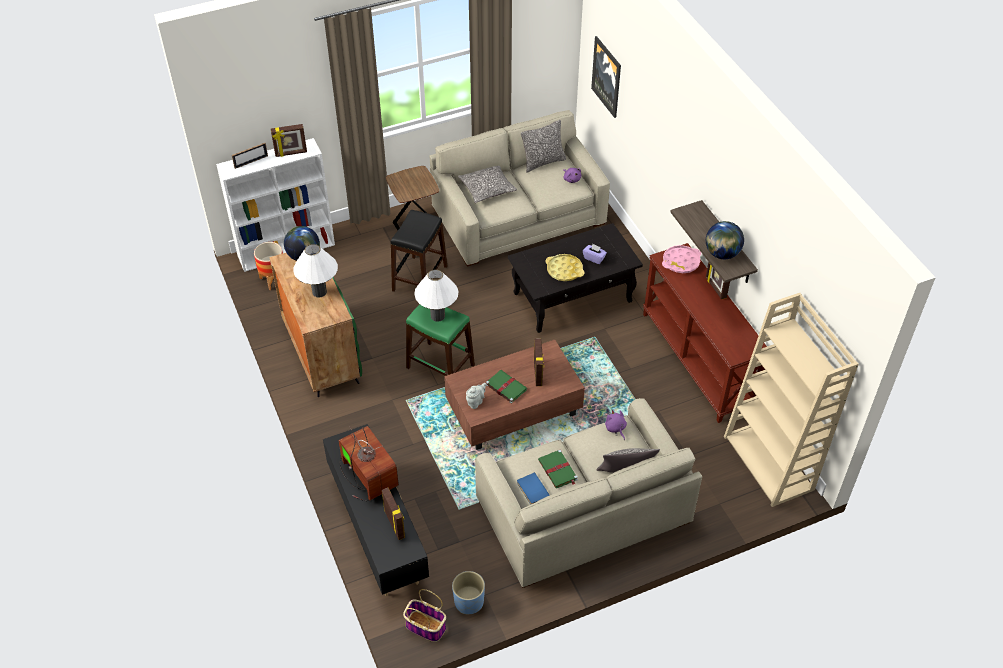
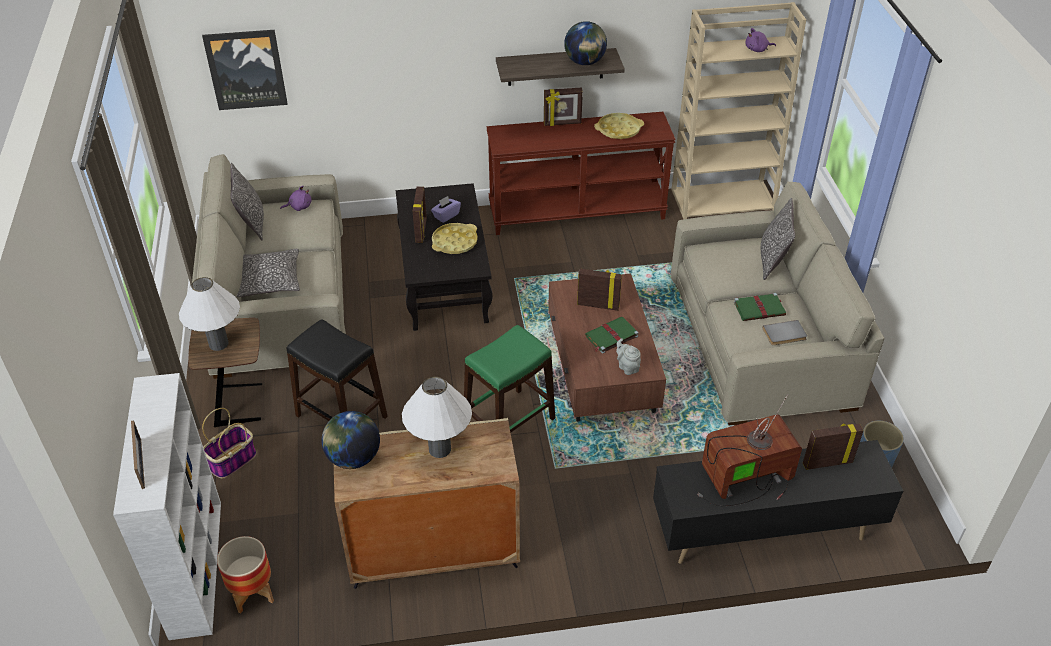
camera: 75 degrees left, 5 degrees down
(291, 153) = (154, 409): picture frame -> picture frame (421, 230)
(321, 352) = (432, 551): green cabinet -> beige cabinet
(425, 626) = (907, 508): basket -> basket (232, 461)
(437, 316) = (507, 351): white table lamp -> white table lamp (218, 343)
(532, 490) = (785, 335): blue book -> grey book
(615, 428) = (708, 255): purple plush toy -> purple plush toy (757, 49)
(681, 262) = (514, 136): pink tray -> none
(724, 326) = (619, 130): none -> yellow tray

